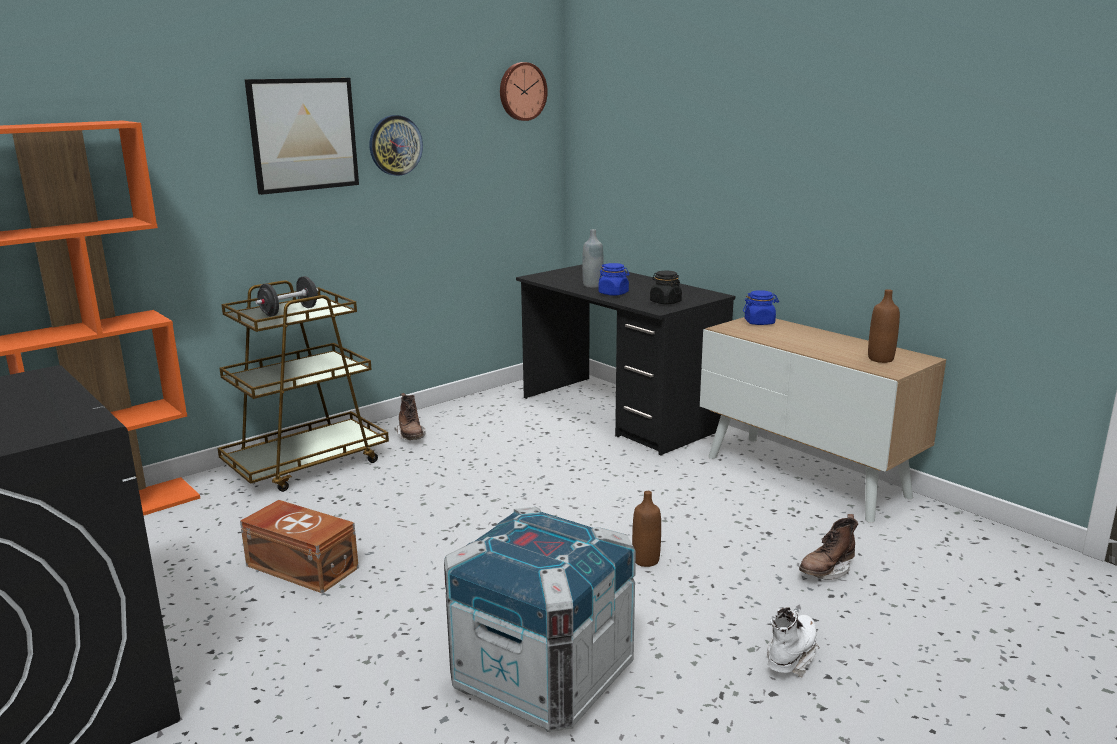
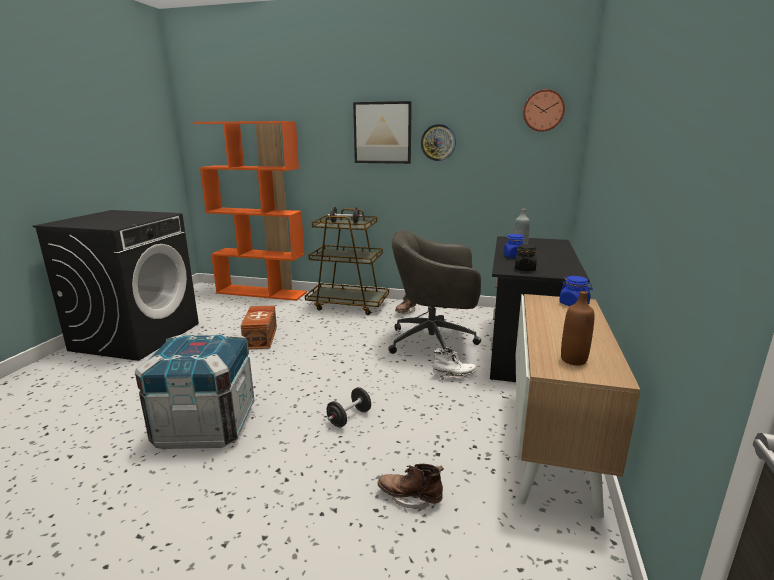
camera: 55 degrees right, 0 degrees up
(531, 451) = (434, 342): none -> grey office chair
(646, 560) = (349, 418): brown bottle -> black dumbbell
(791, 657) = (278, 512): white boot -> white boot (454, 376)

